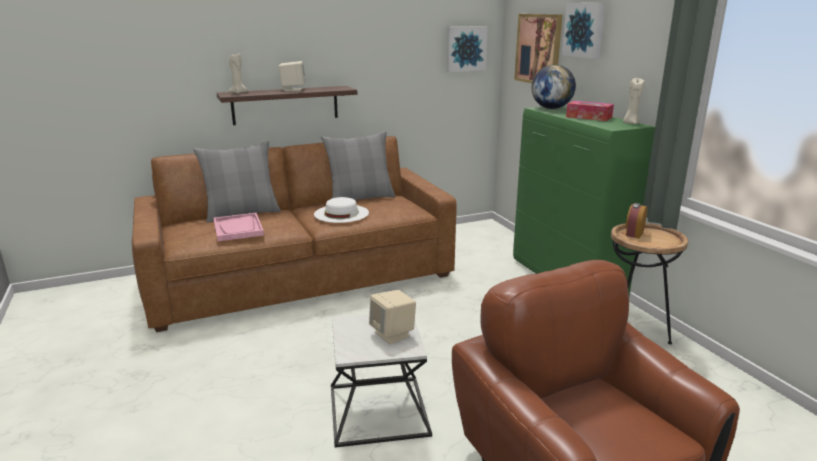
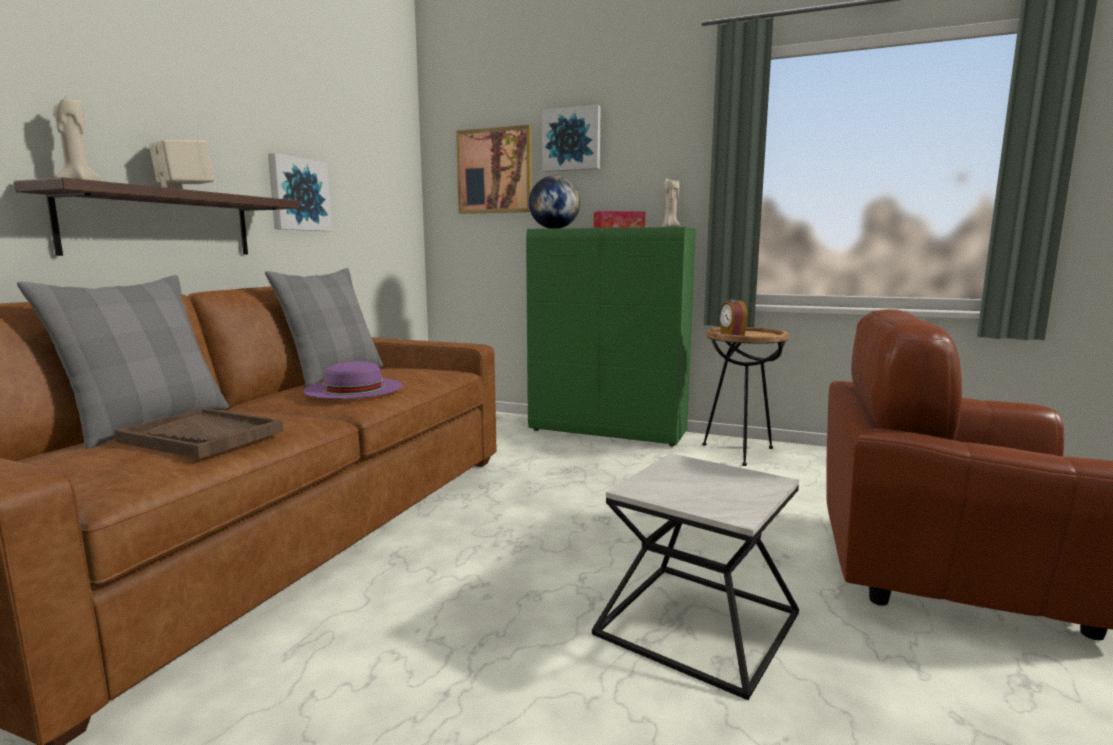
camera: 45 degrees left, 10 degrees down
(238, 228) = (202, 436): pink tray -> brown tray
(341, 213) = (354, 388): white hat -> purple hat
(393, 334) = (717, 477): beige speaker -> none
(465, 49) = (390, 172): picture -> picture (298, 194)

